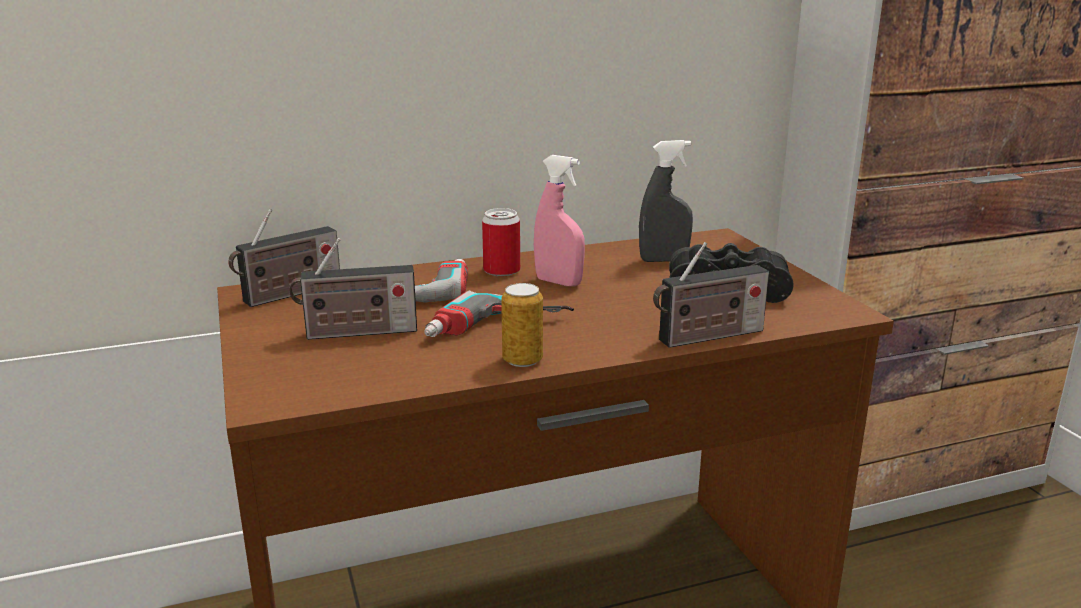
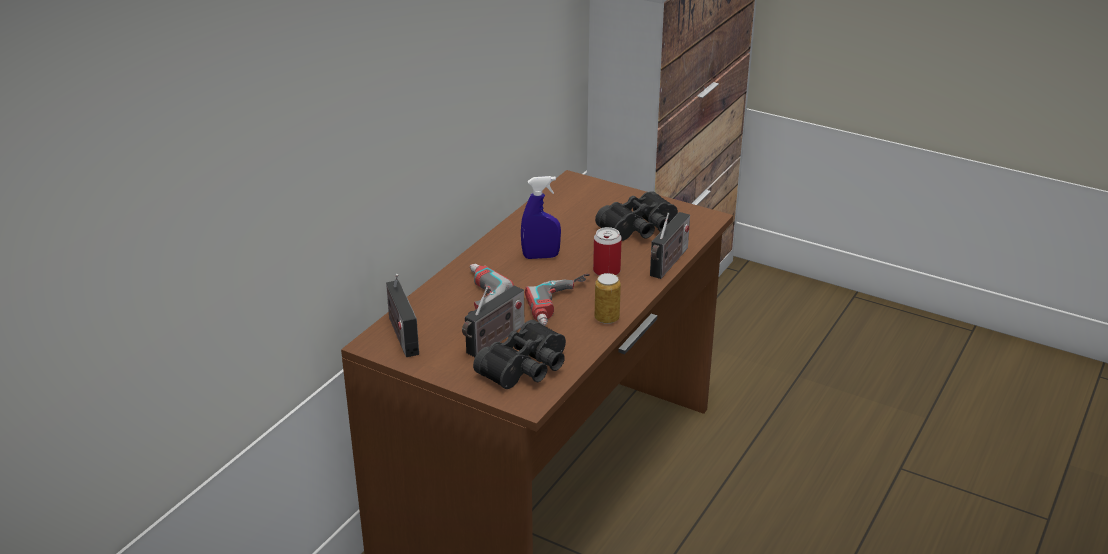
camera: 40 degrees left, 10 degrees up
(289, 294) = (401, 334): radio -> radio turned 150 degrees clockwise
(334, 370) = (527, 369): none -> black binoculars
(501, 271) = (494, 261): can -> can (606, 271)
(558, 282) = (541, 256): pink spray bottle -> blue spray bottle
(663, 260) = (570, 214): grey spray bottle -> none

